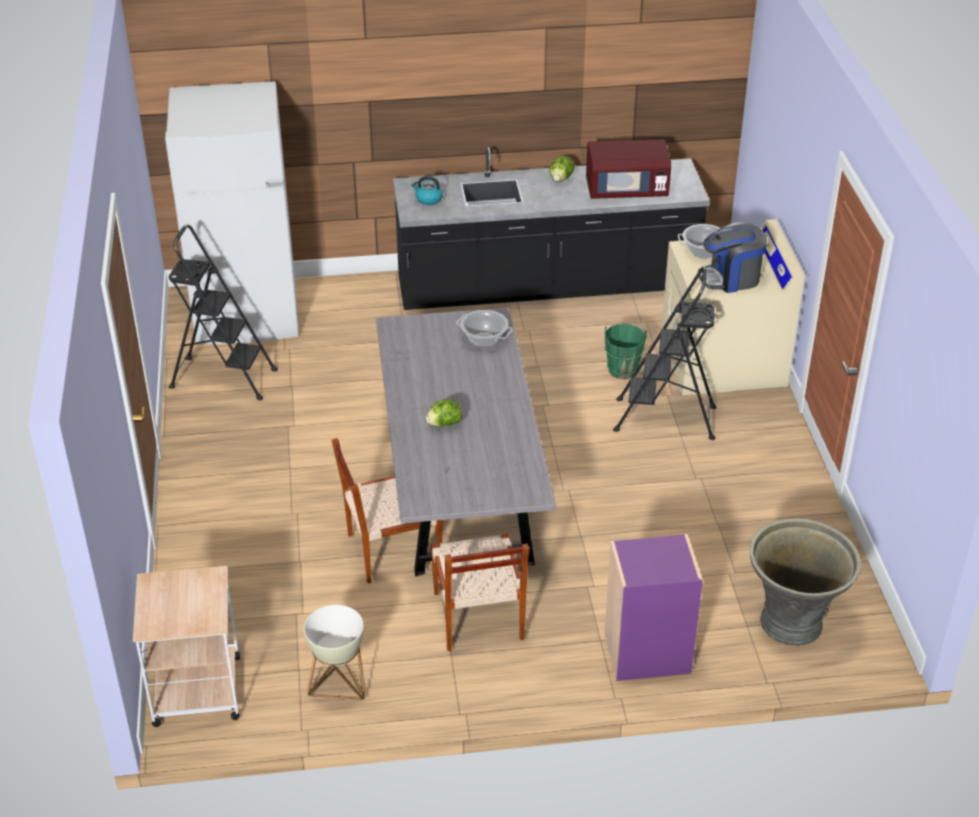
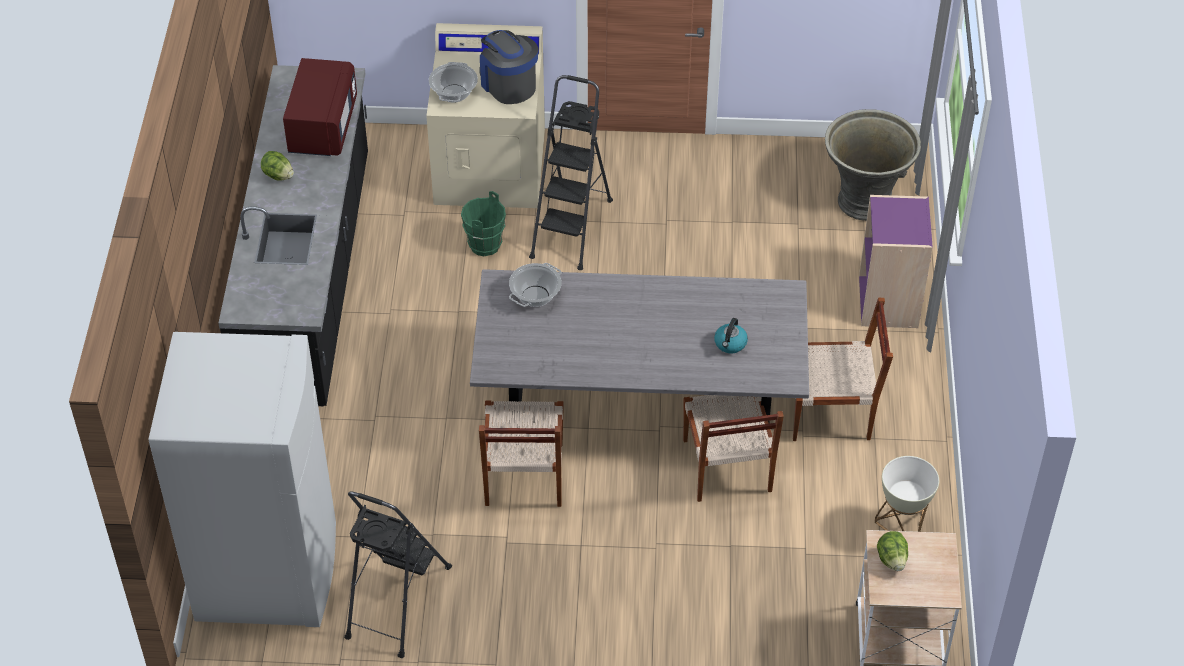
camera: 80 degrees left, 10 degrees up
(359, 427) = (524, 477): none -> chair
(428, 199) = (280, 295): kettle -> kettle (730, 344)
(444, 424) = (672, 345): lettuce -> lettuce (891, 559)
(731, 278) = (508, 84): coffee machine -> coffee machine turned 150 degrees clockwise

